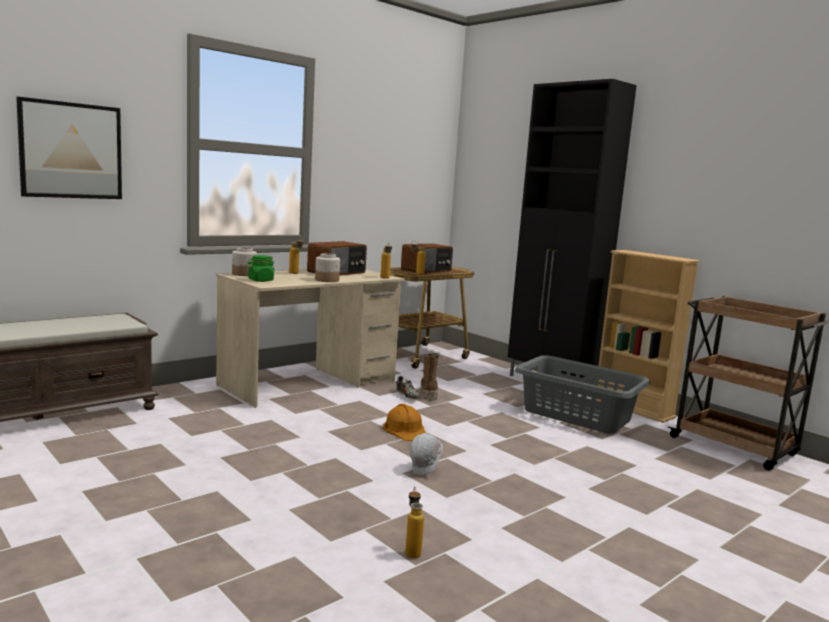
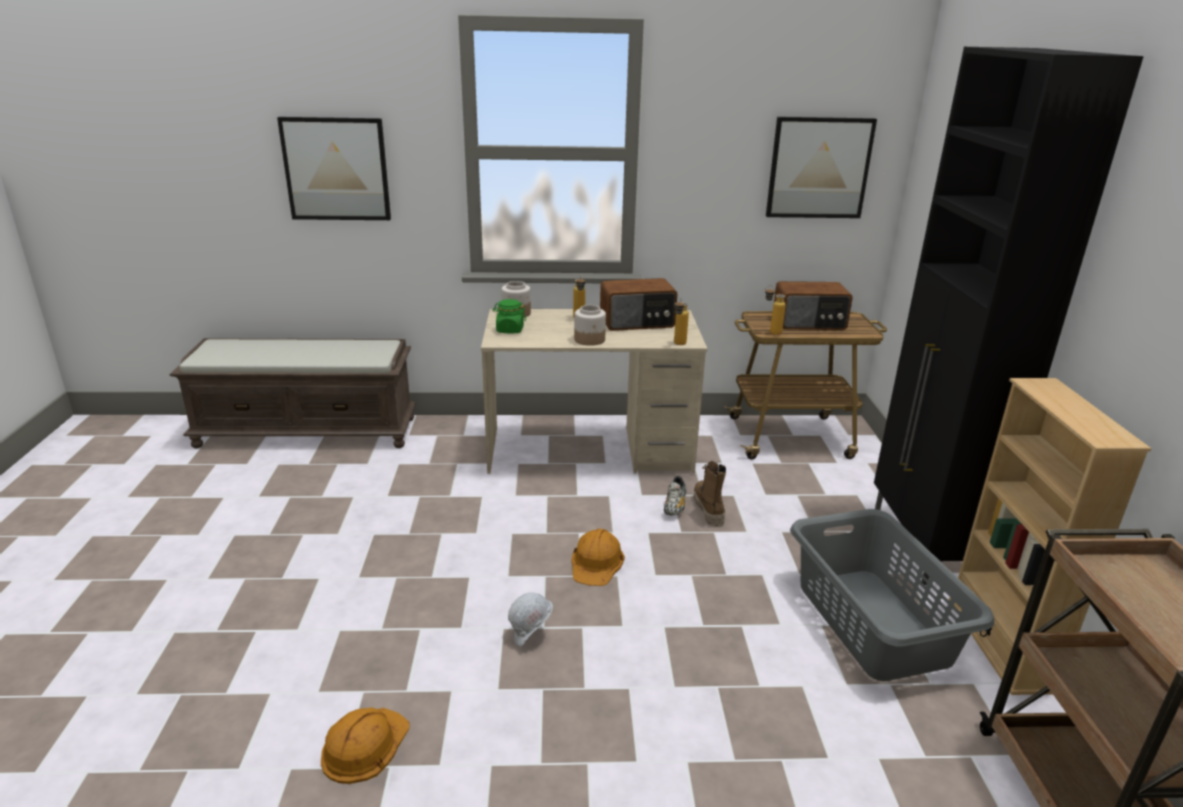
camera: 40 degrees right, 15 degrees up
(412, 170) = (819, 168): none -> picture
(412, 550) = (364, 745): bottle -> orange hard hat
(428, 393) = (708, 509): boot -> boot turned 45 degrees counterclockwise

